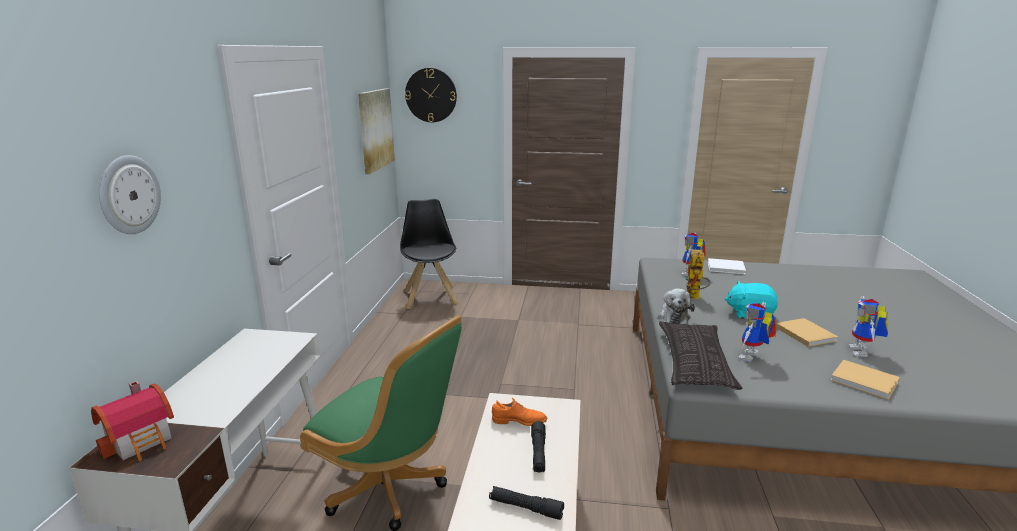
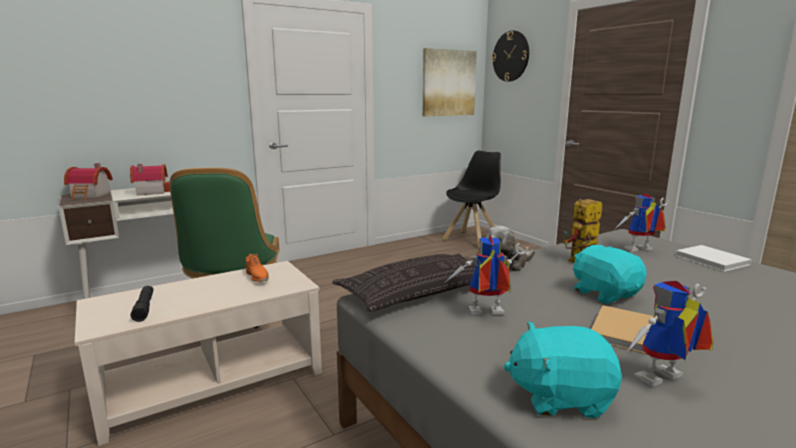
camera: 50 degrees right, 5 degrees down
(129, 195) = (137, 65): wall clock -> none
(219, 390) = (151, 191): none -> toy house
(538, 452) = (221, 293): black flashlight -> none
(866, 382) = (560, 397): beige book -> turquoise plush toy

